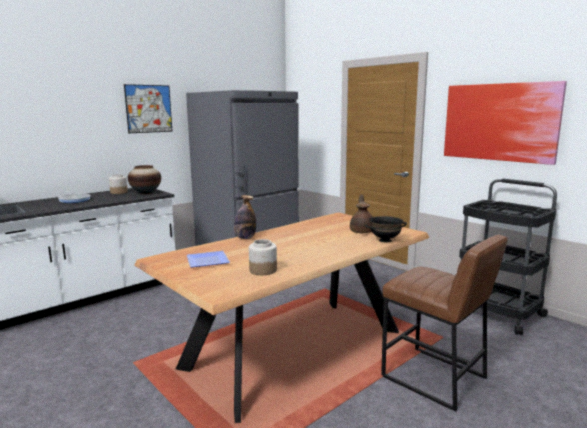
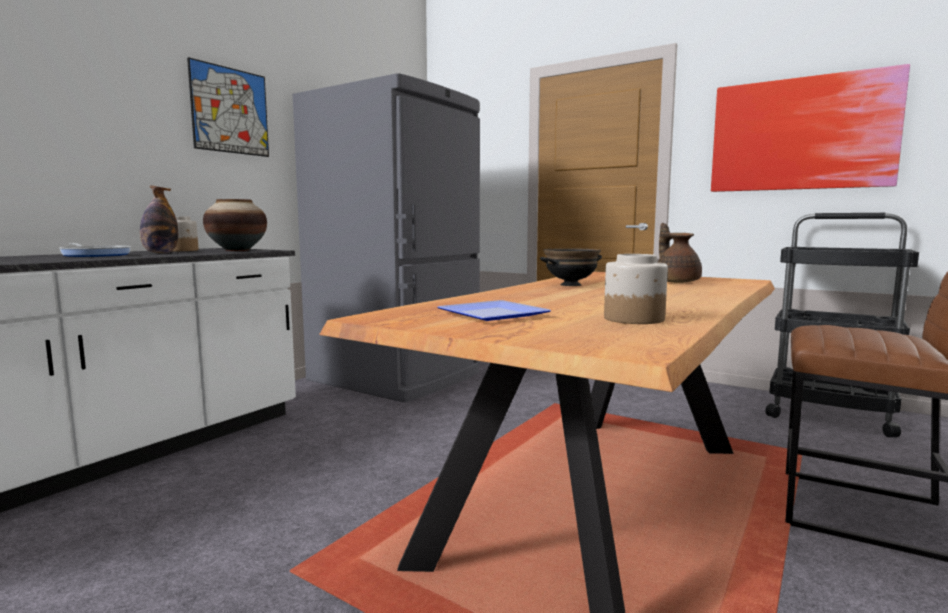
camera: 15 degrees left, 5 degrees down
(245, 238) = (500, 292): bottle -> bottle (160, 253)
(385, 240) = (738, 287): black bowl -> black bowl (570, 285)

